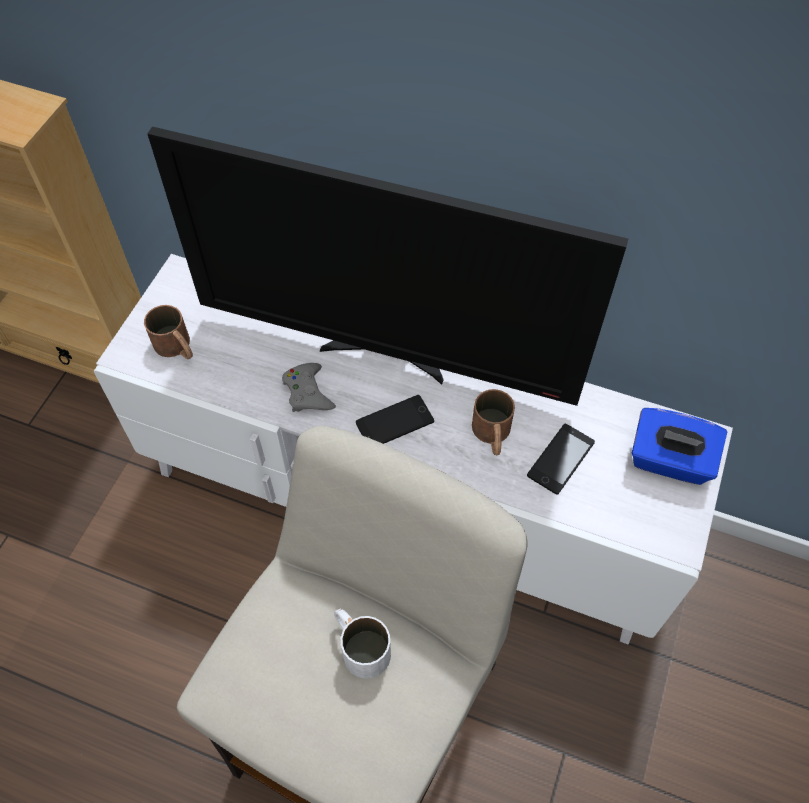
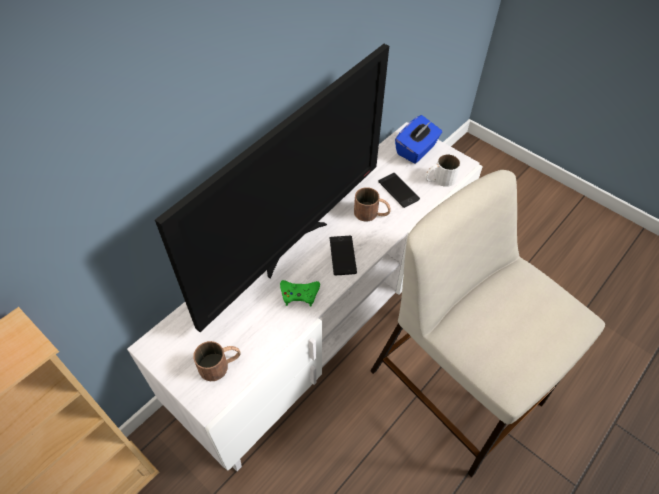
camera: 70 degrees left, 5 degrees down
(308, 392) = (299, 294): grey game controller -> green game controller
(359, 645) = (500, 303): white mug -> white mug (439, 179)

